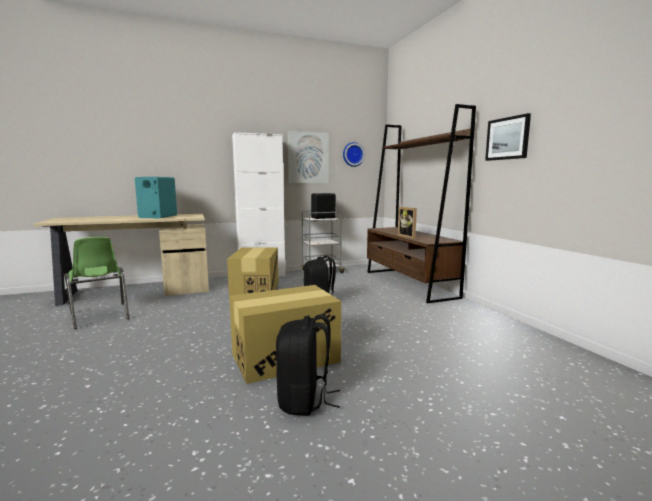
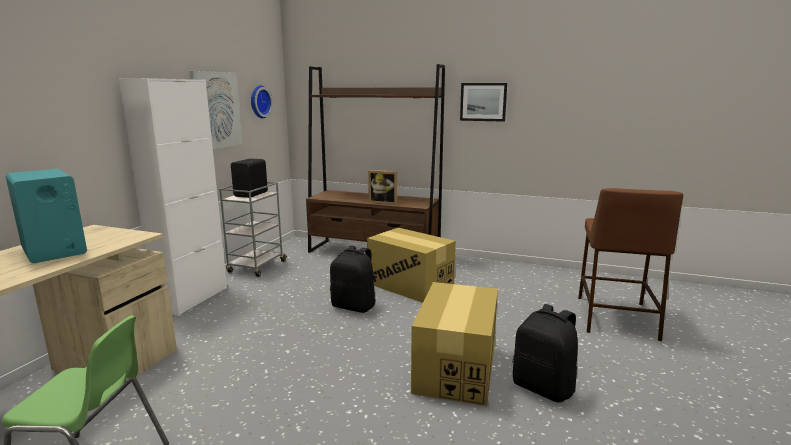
camera: 50 degrees left, 5 degrees up
(255, 290) = (239, 320): cardboard box -> cardboard box (410, 285)
(528, 406) = (615, 316): none -> brown stool

